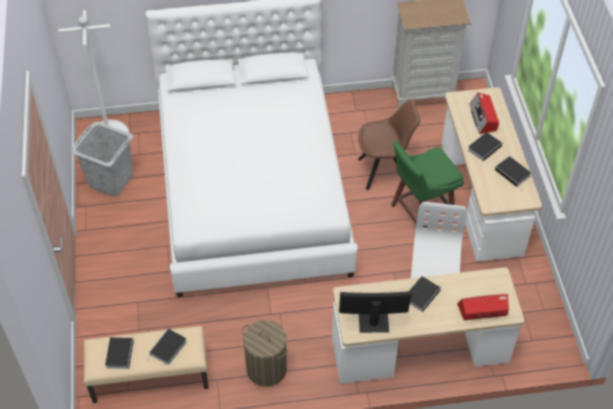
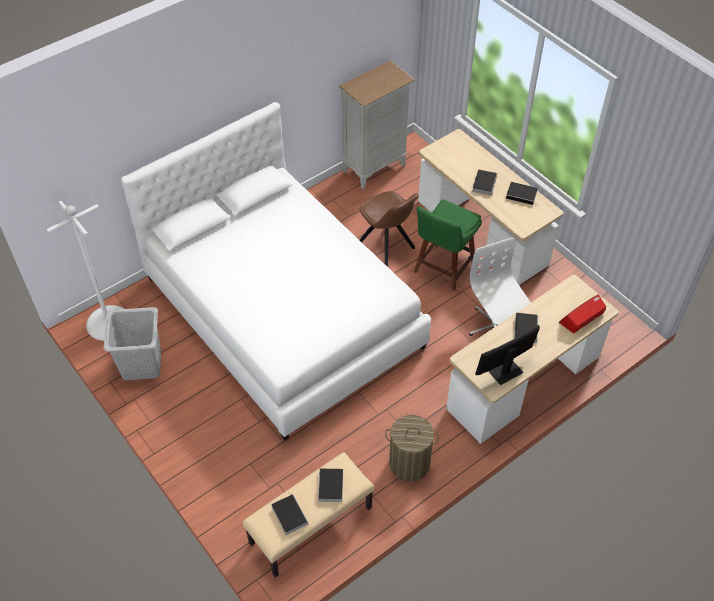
camera: 30 degrees left, 0 degrees up
(384, 171) = (387, 245): brown chair -> brown chair turned 90 degrees clockwise
(483, 118) = (465, 159): radio -> none

